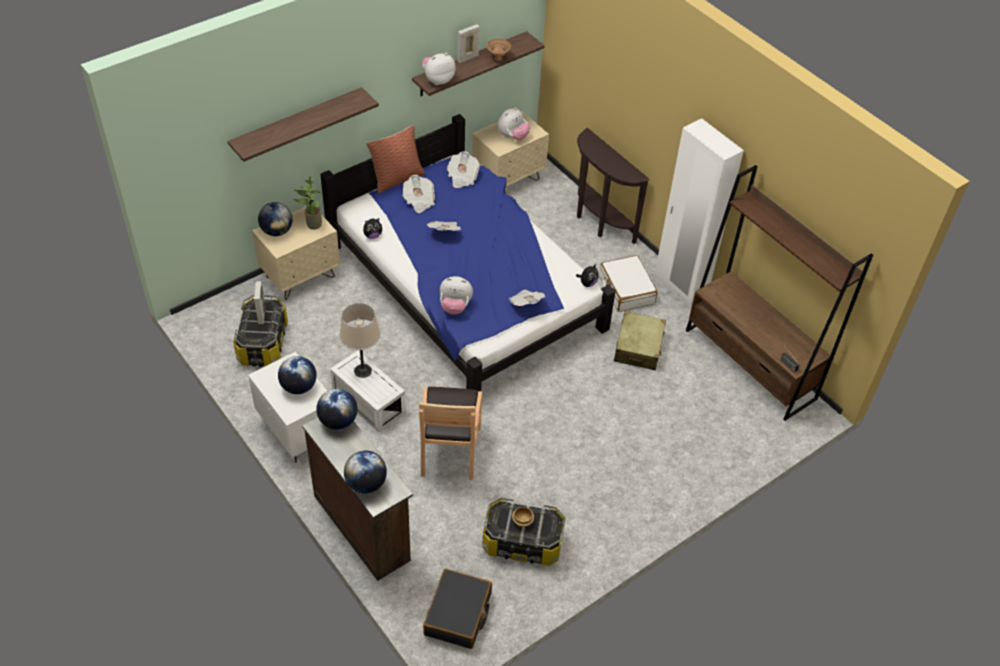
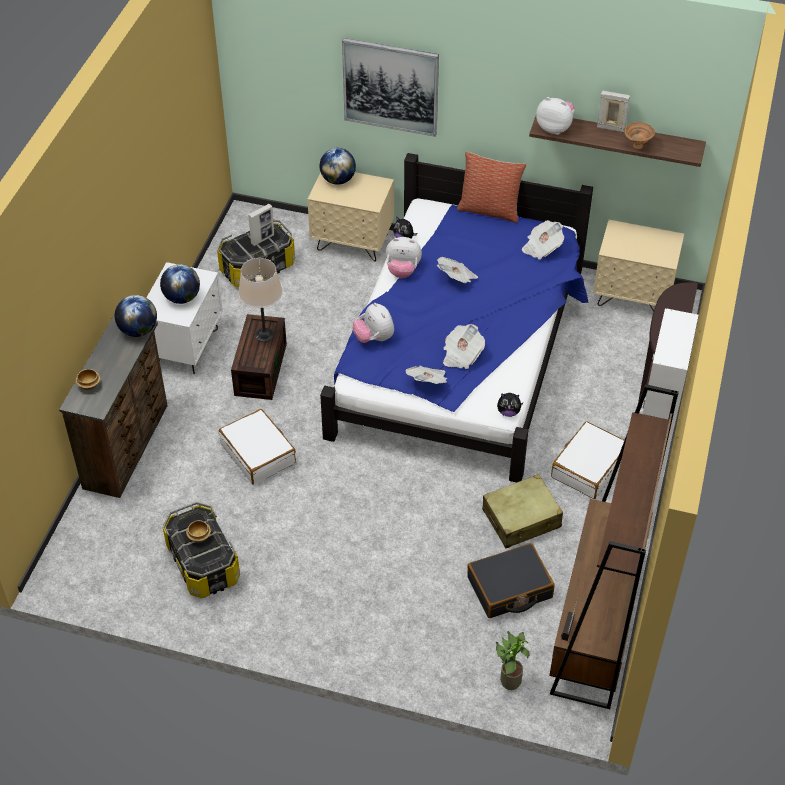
camera: 55 degrees right, 0 degrees up
(297, 124) = (390, 86): shelf -> picture
(311, 224) = (369, 194): potted plant -> potted plant (508, 679)
(366, 484) = (88, 385): globe -> bowl
(367, 401) = (259, 368): white storage box -> brown storage box
(419, 201) = (477, 239): newspaper -> newspaper (461, 355)
(449, 450) = (258, 453): brown chair -> white suitcase
(458, 614) = (92, 562): black suitcase -> black suitcase (509, 588)
(512, 137) = (638, 248): plush toy -> plush toy (402, 271)

